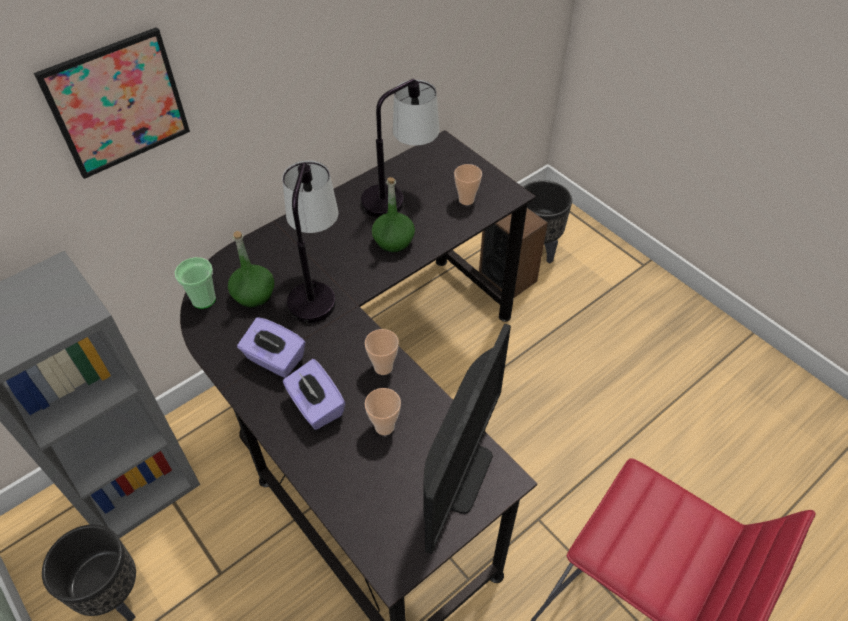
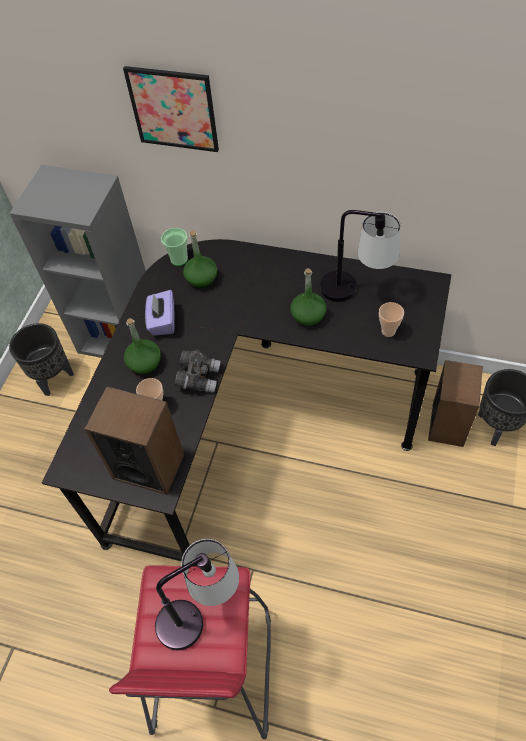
camera: 60 degrees right, 5 degrees up
(315, 286) = (233, 302): table lamp -> table lamp (200, 612)
(316, 406) = (145, 363): purple tissue box -> green bottle
(383, 367) = (198, 378): cup -> grey binoculars
(458, 474) = (148, 466): monitor -> speaker

